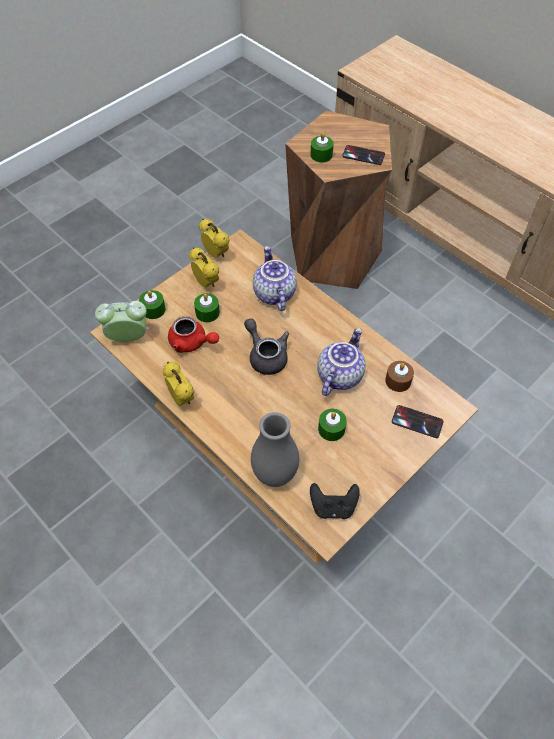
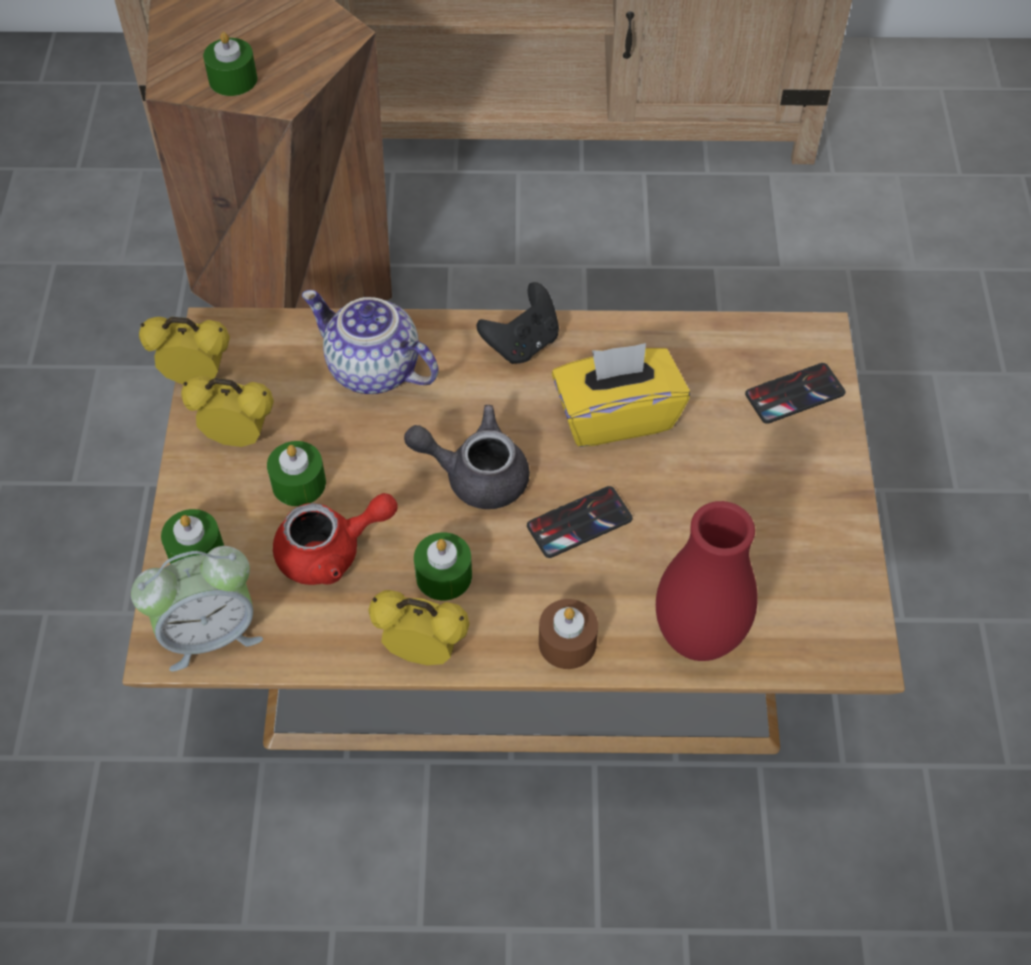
camera: 45 degrees left, 0 degrees up
(128, 338) = (210, 633): alarm clock -> alarm clock turned 150 degrees counterclockwise
(275, 474) = (698, 637): grey vase -> red vase
(331, 429) = (697, 502): green candle -> green candle (444, 575)
(333, 507) = (826, 608): black game controller -> black game controller (522, 343)
(339, 375) = (616, 415): teapot -> yellow tissue box
(363, 155) = (304, 37): phone -> phone (579, 522)
(398, 381) = (705, 357): brown candle -> brown candle (567, 643)

